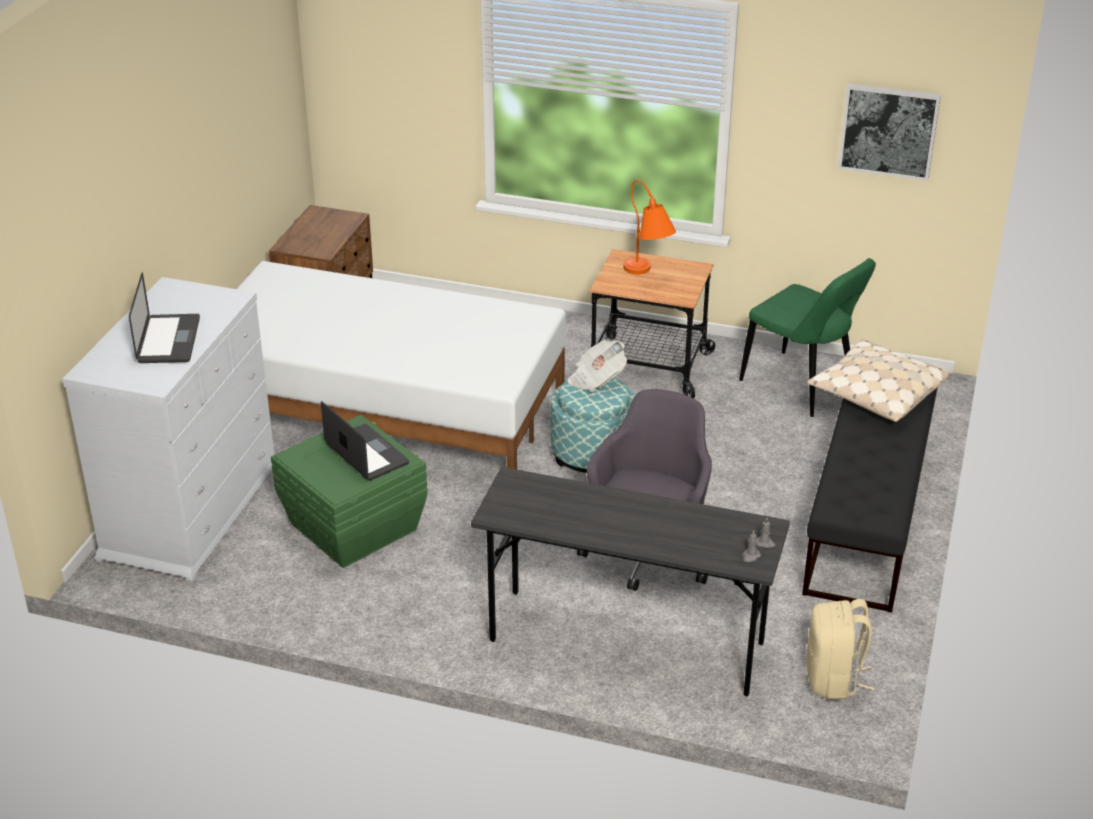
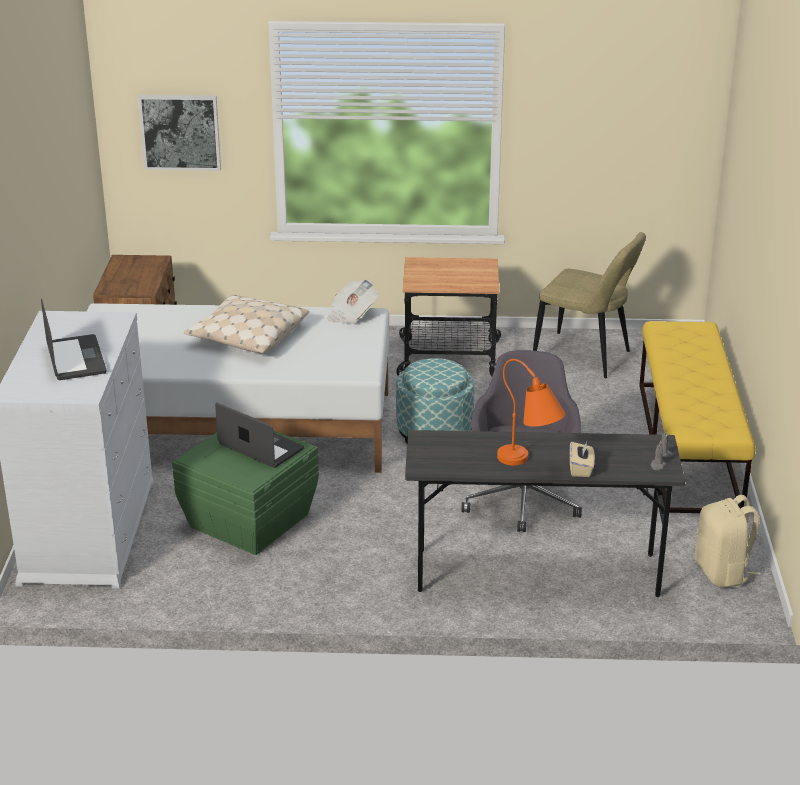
camera: 15 degrees left, 5 degrees down
(596, 379) = (433, 362): newspaper -> newspaper (351, 315)
(647, 275) = (446, 273): orange table lamp -> orange table lamp (529, 465)
(663, 546) = (581, 469): none -> beige tissue box
(801, 386) = (586, 357): green chair -> beige chair
(867, 516) = (688, 446): black bench -> yellow bench
(876, 393) = (675, 340): beige pillow -> beige pillow (247, 336)
(888, 131) = (639, 122): picture -> picture (180, 132)

